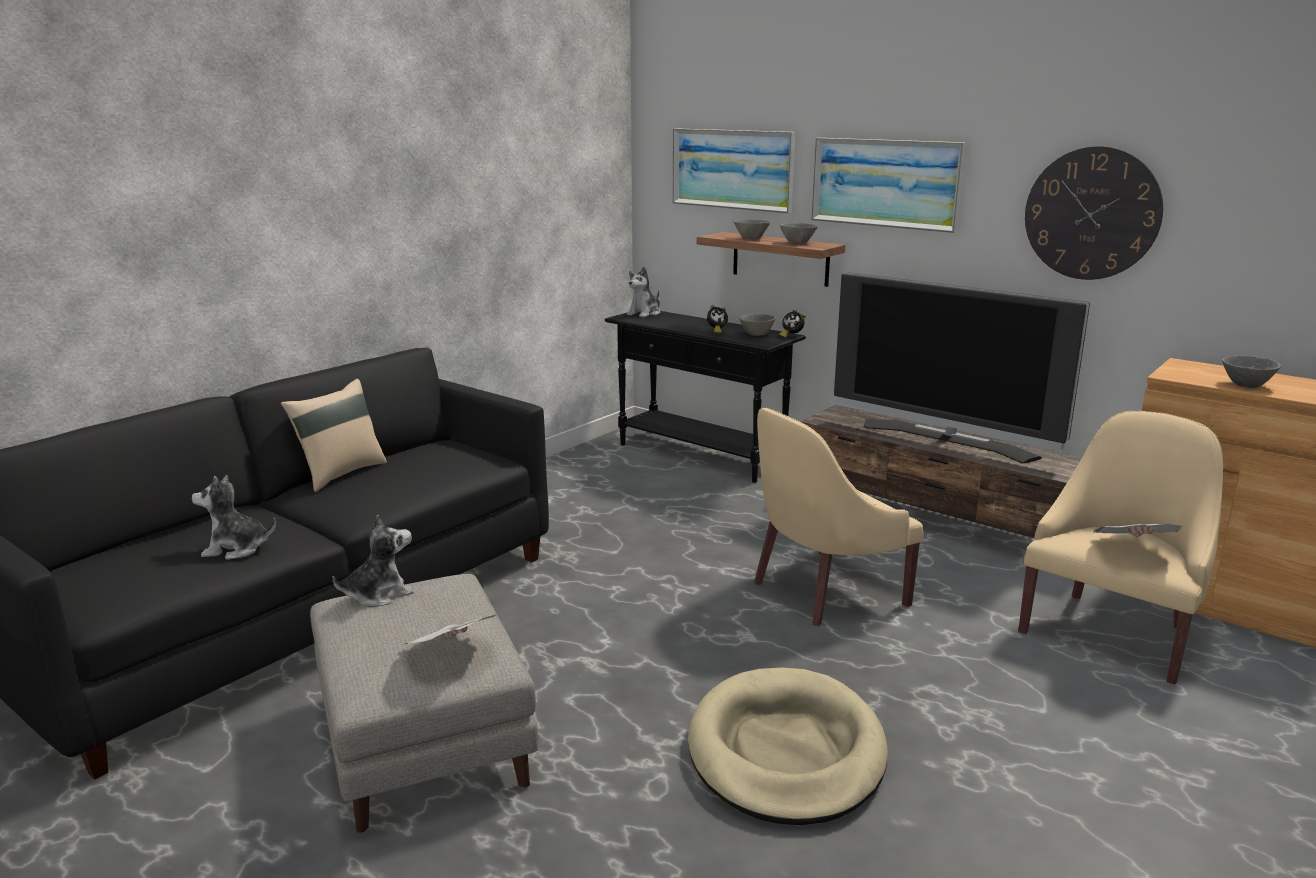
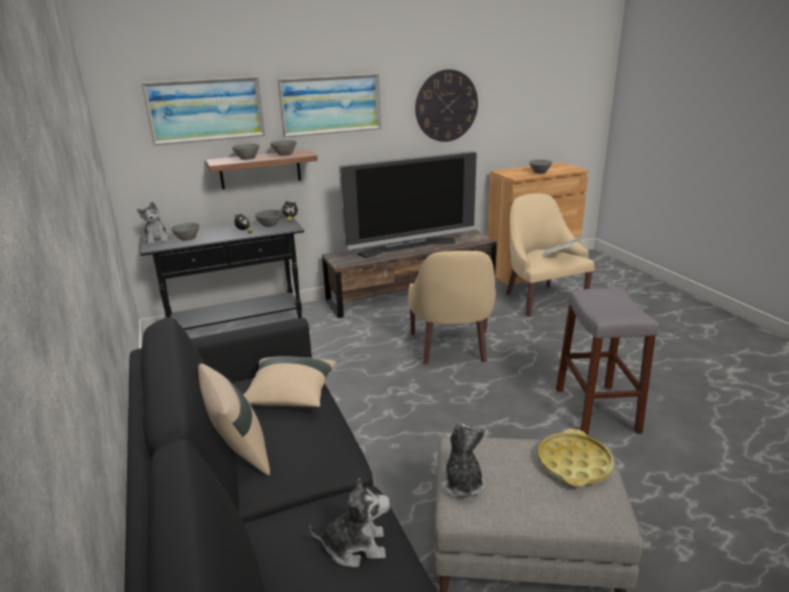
camera: 60 degrees left, 5 degrees up
(236, 549) = (355, 546): plush toy -> plush toy turned 120 degrees counterclockwise
(447, 467) = (290, 396): none -> beige pillow
(450, 653) = (574, 464): newspaper -> yellow tray
(664, 320) = (187, 238): none -> grey bowl
(785, 752) = (596, 410): beige dog bed -> grey stool

